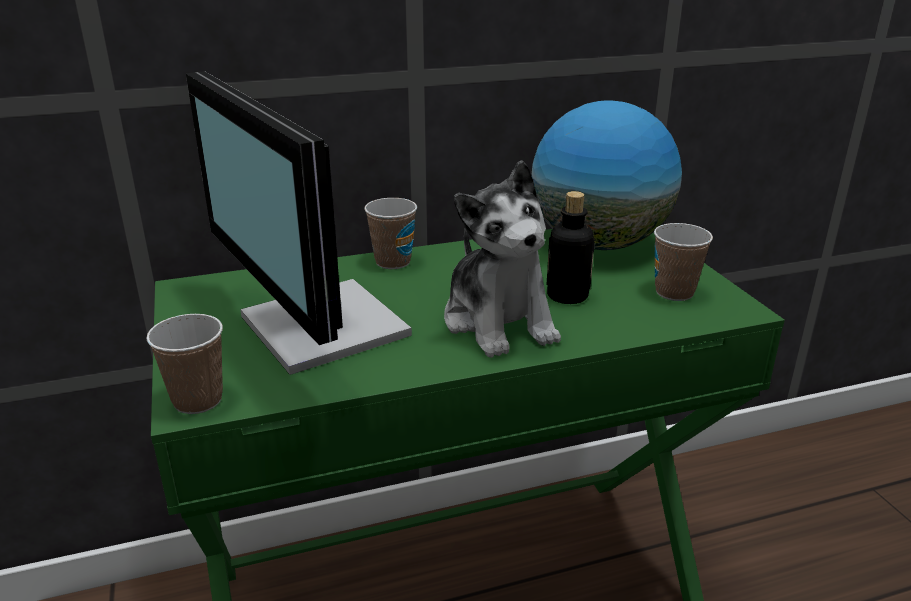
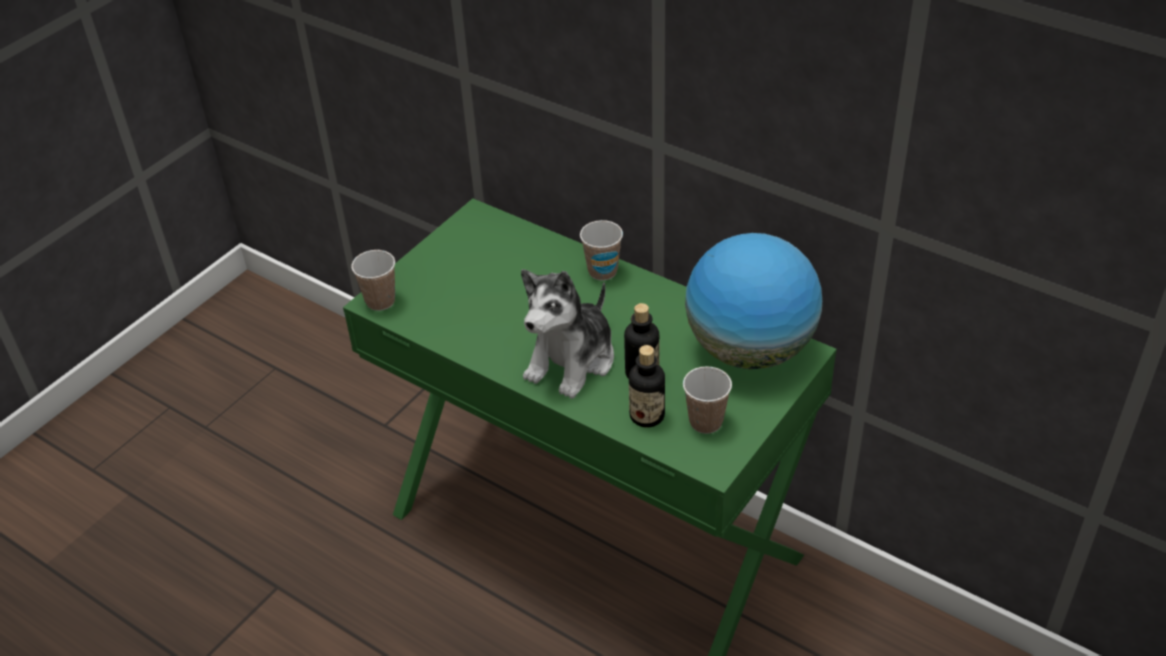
camera: 55 degrees right, 15 degrees up
(318, 329) = (486, 295): monitor -> none
(633, 315) = (647, 416): none -> bottle

